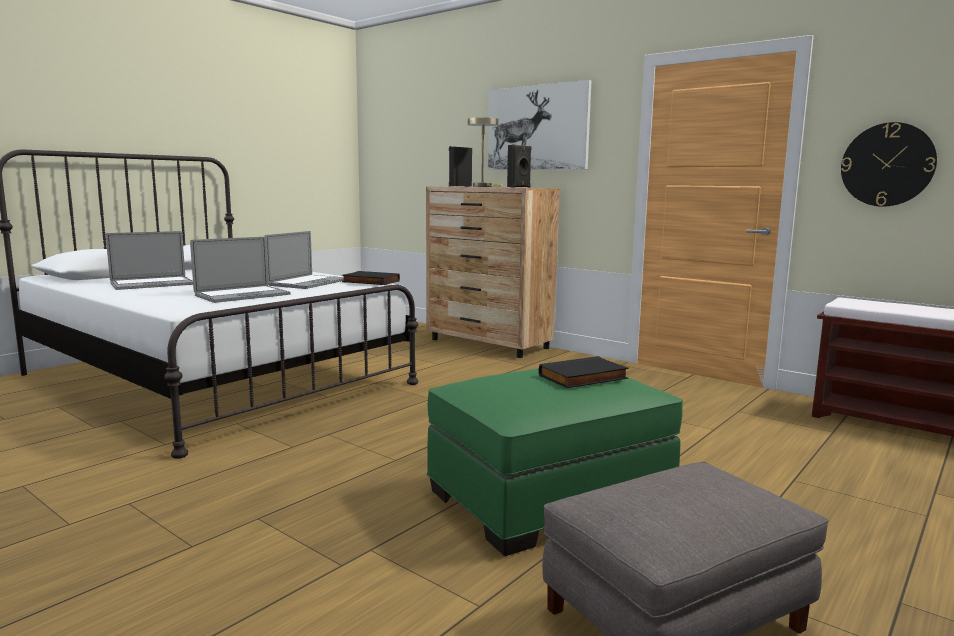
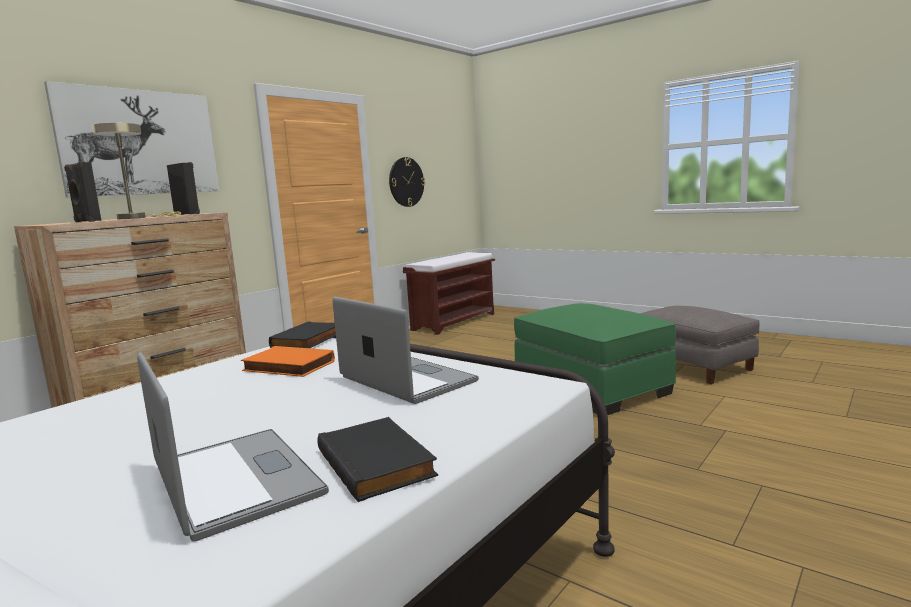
camera: 90 degrees left, 0 degrees up
(308, 282) = (287, 367): laptop -> orange book
(583, 378) = (582, 306): black book -> black book (378, 463)

